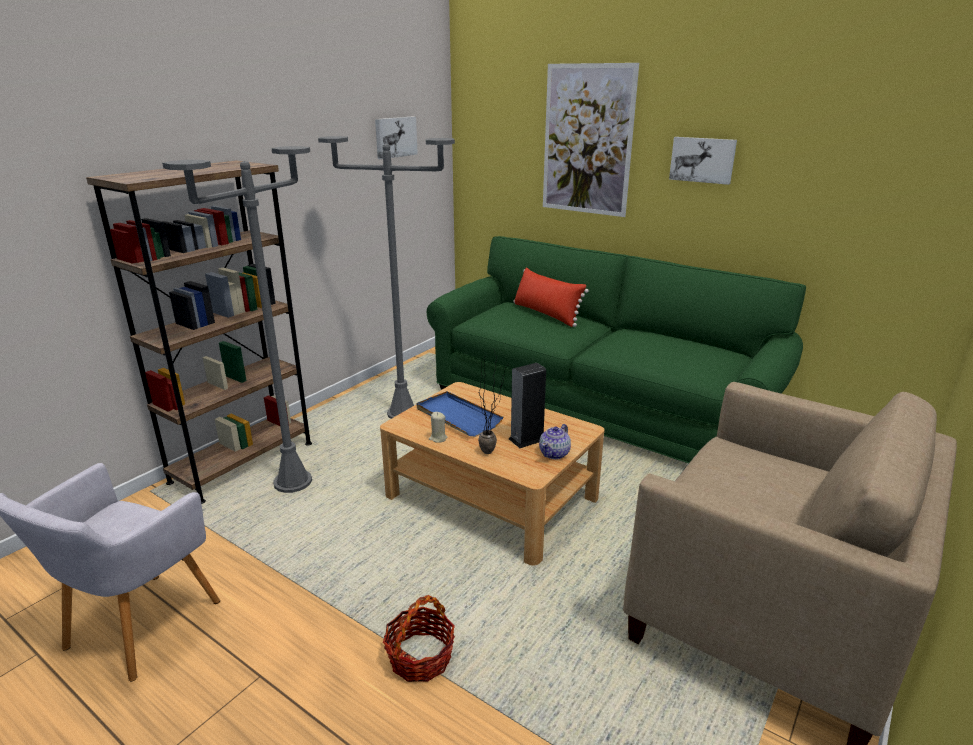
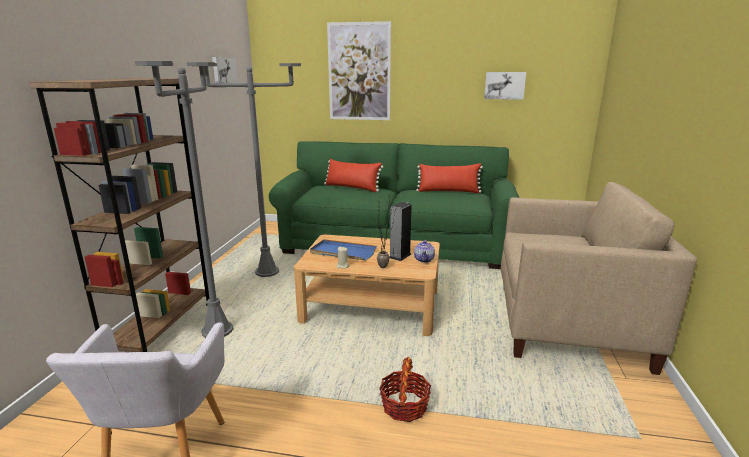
camera: 25 degrees left, 5 degrees down
(683, 343) = (448, 191): none -> red pillow
(702, 160) = (437, 80): picture -> picture (504, 85)

